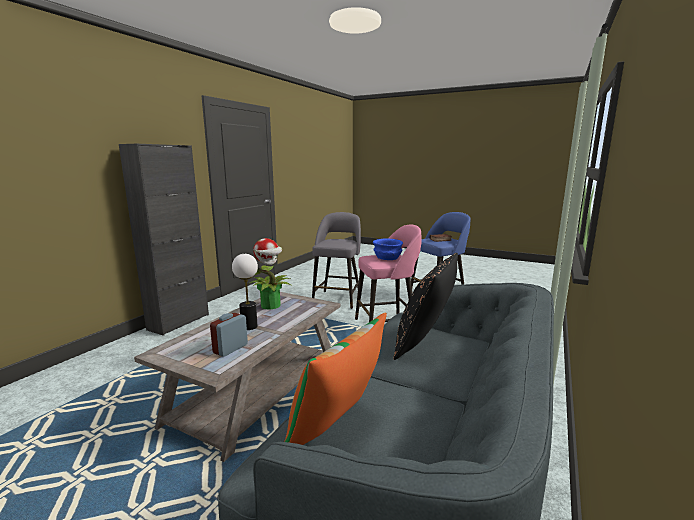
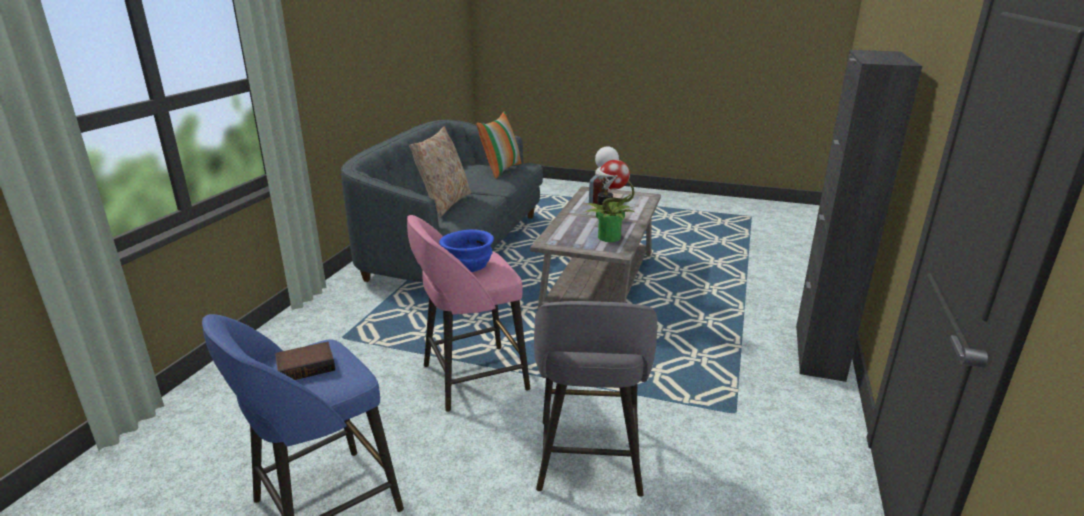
camera: 170 degrees right, 10 degrees up
(425, 343) = (444, 203): black pillow -> beige pillow

